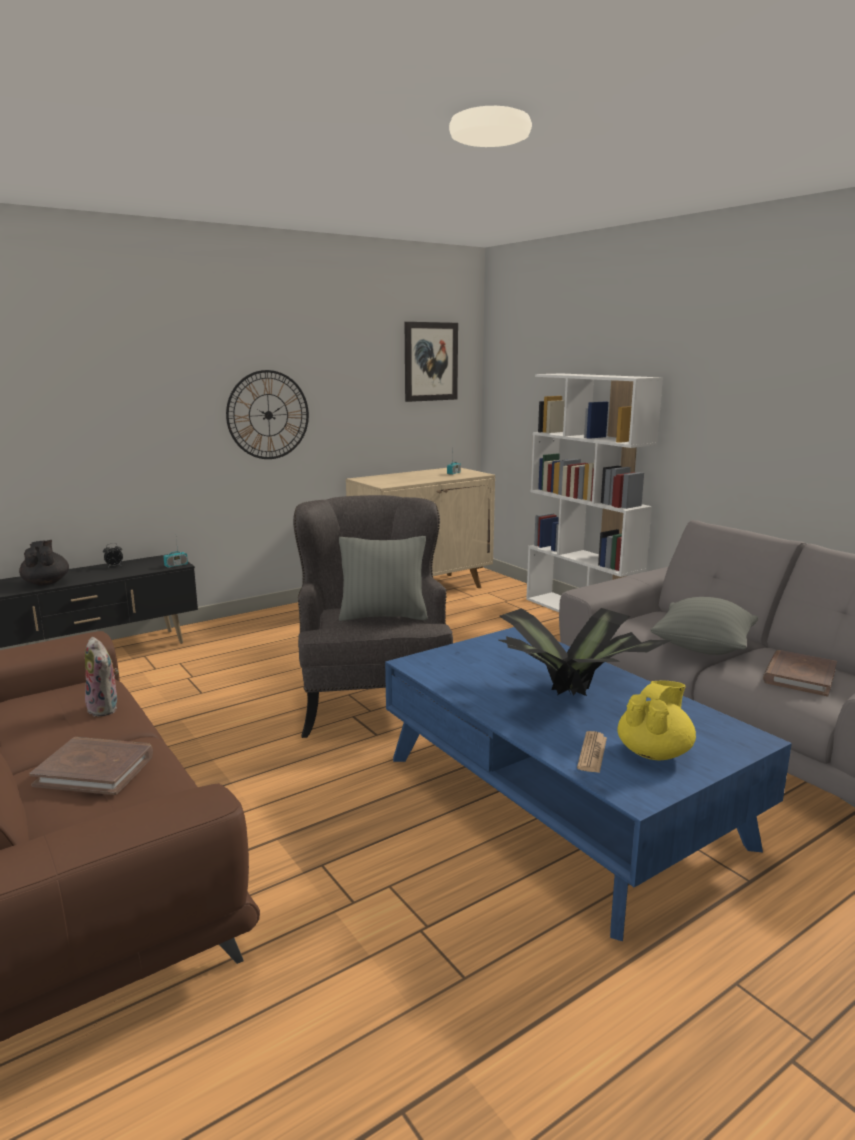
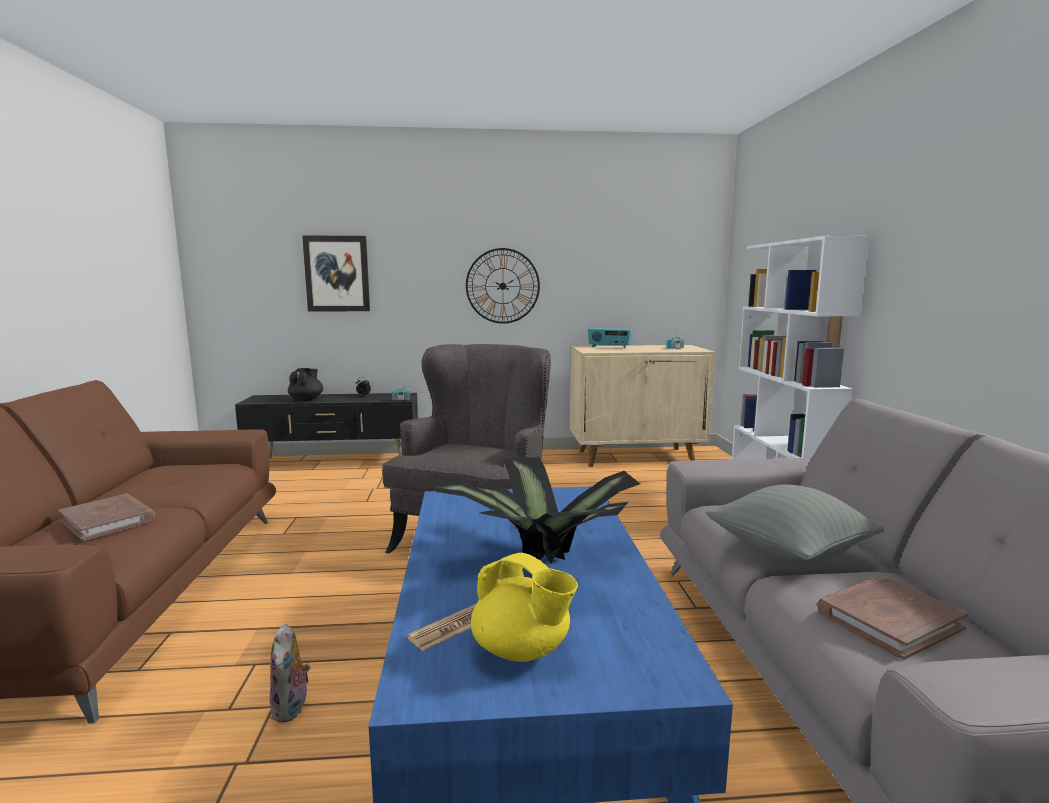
camera: 30 degrees right, 5 degrees down
(106, 708) = (197, 482): plush toy -> plush toy (292, 708)
(383, 616) = (471, 454): grey pillow -> none
(389, 477) = (609, 347): none -> radio
(430, 361) = (668, 244): picture -> picture (337, 274)
(654, 752) = (522, 650): yellow teapot -> yellow teapot turned 60 degrees clockwise

